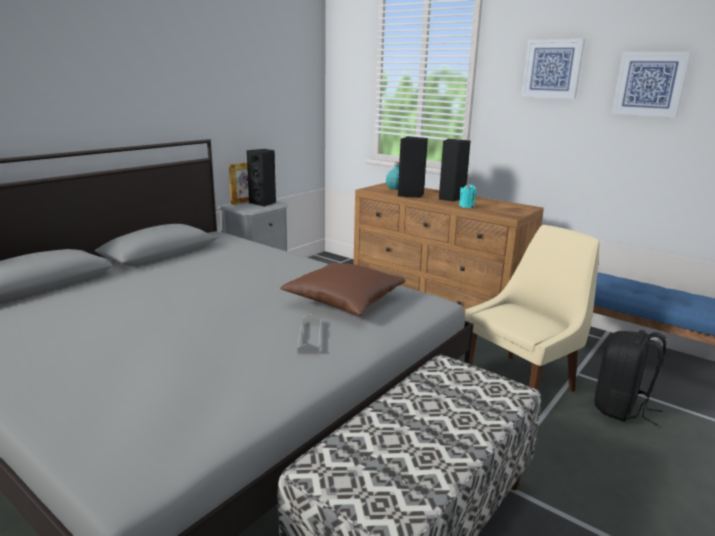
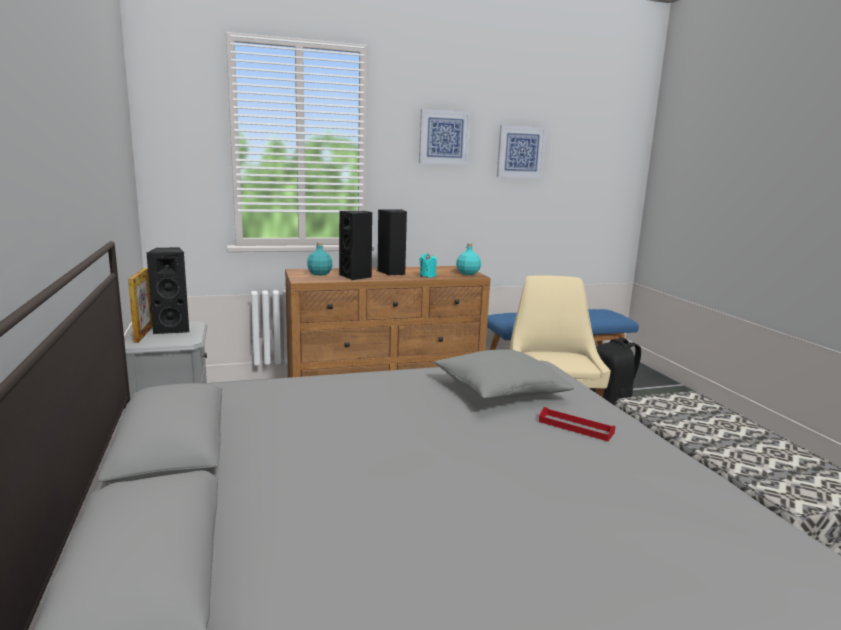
camera: 55 degrees left, 5 degrees down
(309, 338) = (575, 427): grey tray -> red tray
(344, 300) = (499, 391): brown pillow -> grey pillow
(512, 212) = (467, 273): none -> turquoise bottle

